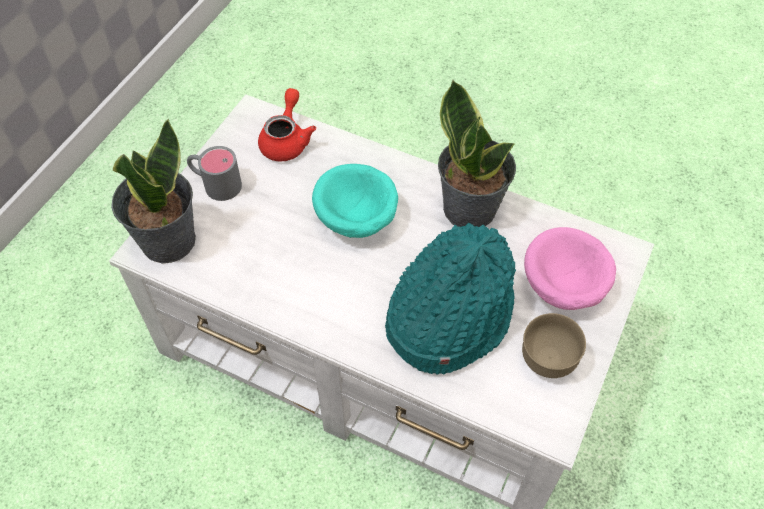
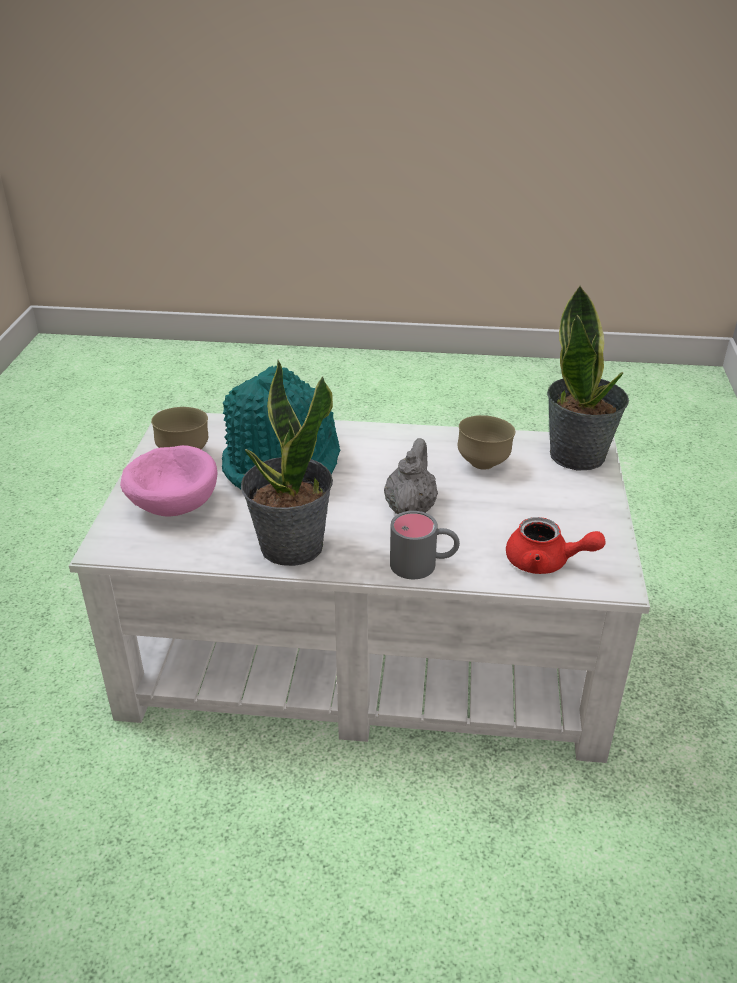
camera: 160 degrees right, 20 degrees down
(215, 183) = (582, 505): grey mug -> grey mug (423, 564)
(260, 255) = (483, 463): none -> brown bowl
(287, 140) = (545, 562): red teapot -> red teapot turned 60 degrees counterclockwise
(356, 220) = (410, 509): turquoise bowl -> grey teapot

